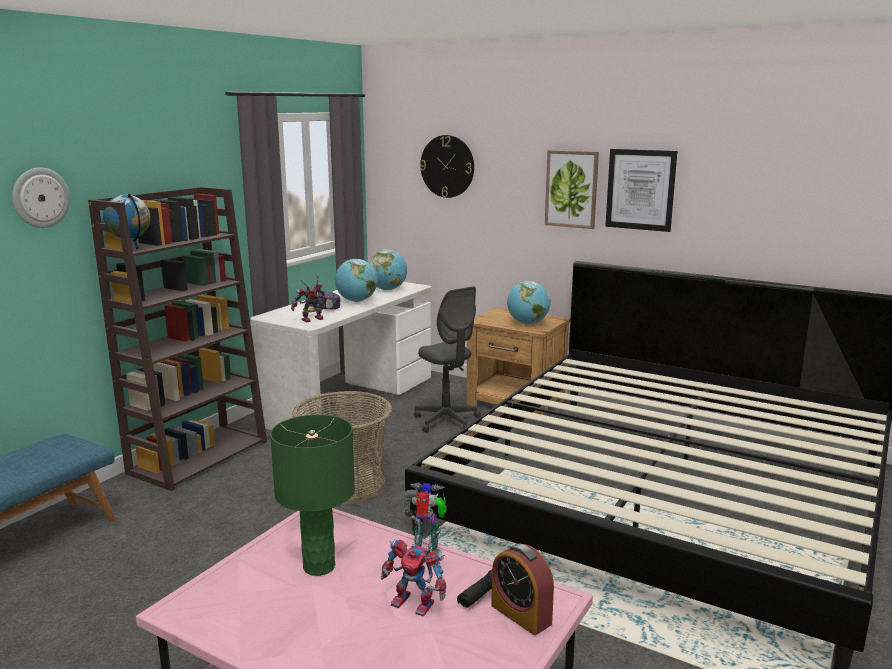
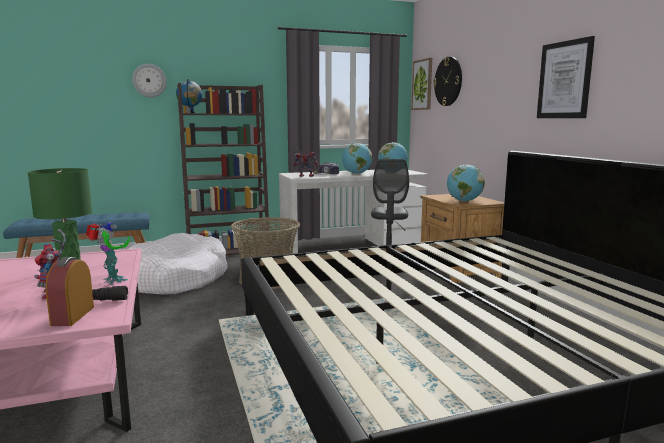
camera: 40 degrees right, 5 degrees down
(219, 527) = (176, 279): none -> white dog bed
(571, 189) = (517, 87): picture -> picture (422, 84)

